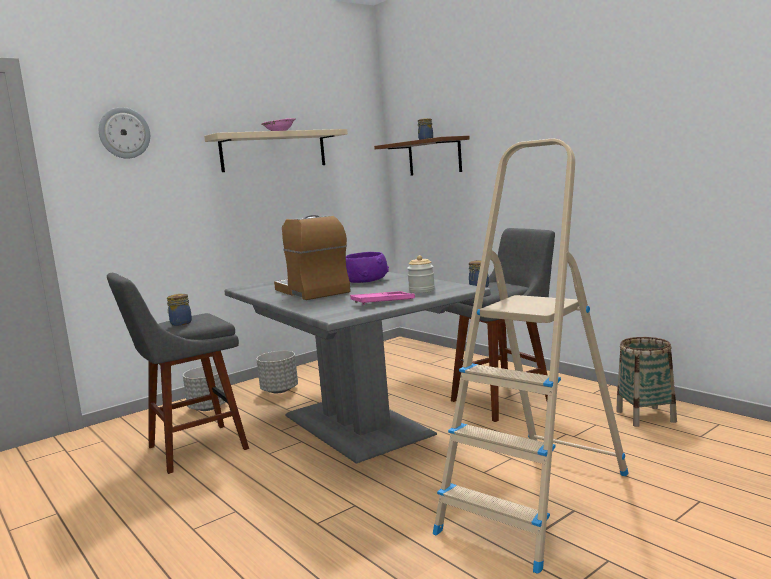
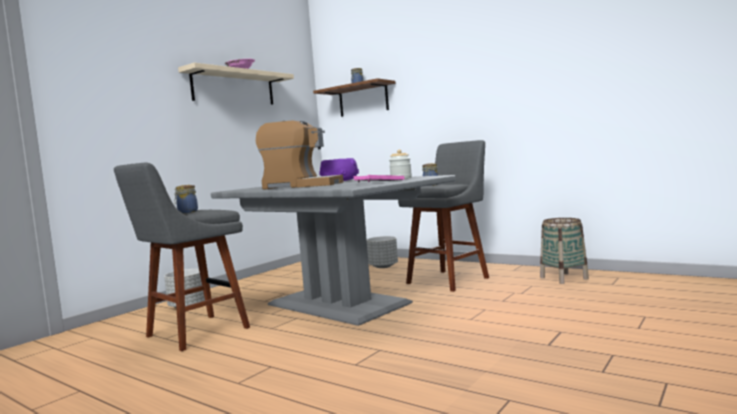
camera: 15 degrees left, 5 degrees down
(124, 133) = (109, 55): wall clock -> none
(279, 390) = (248, 290): grey planter -> grey planter (383, 266)
(312, 291) = (301, 186): coffee machine -> coffee machine turned 150 degrees clockwise
(536, 502) = (528, 330): beige step ladder -> none

